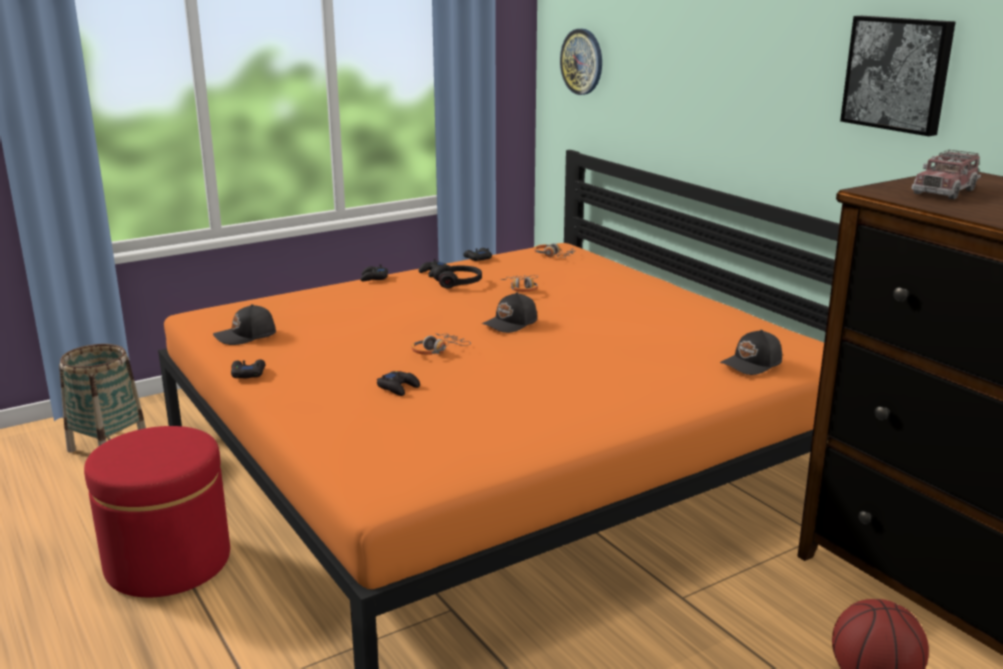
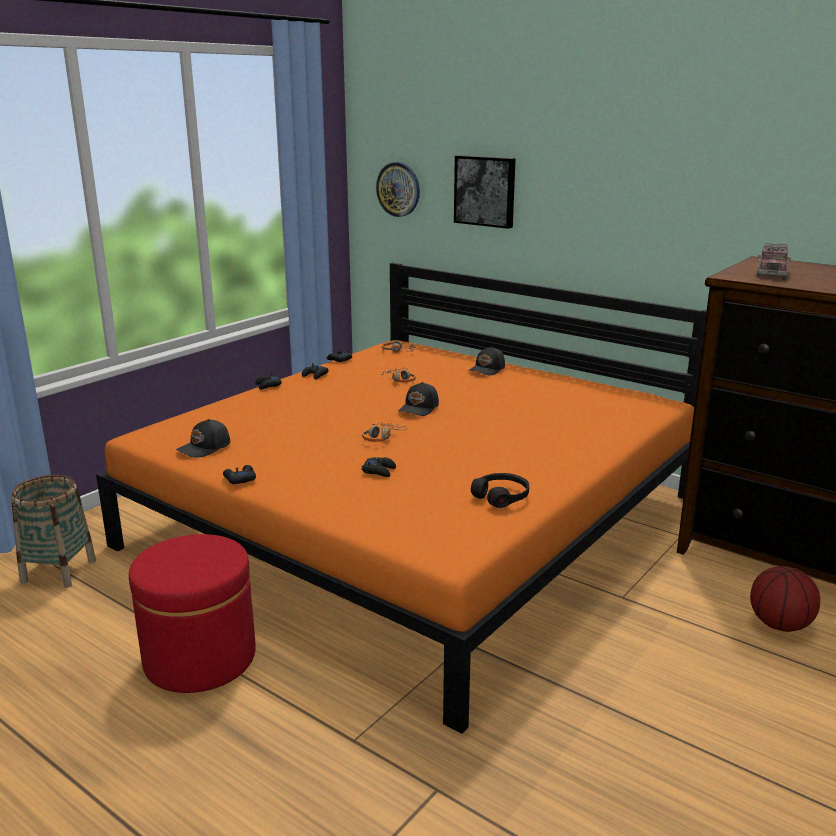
camera: 20 degrees left, 0 degrees up
(458, 283) = (344, 381): black headphones -> black headphones (501, 496)
(752, 364) = (621, 415): black cap -> black cap (487, 369)
(898, 74) = (696, 190): picture -> picture (485, 191)

